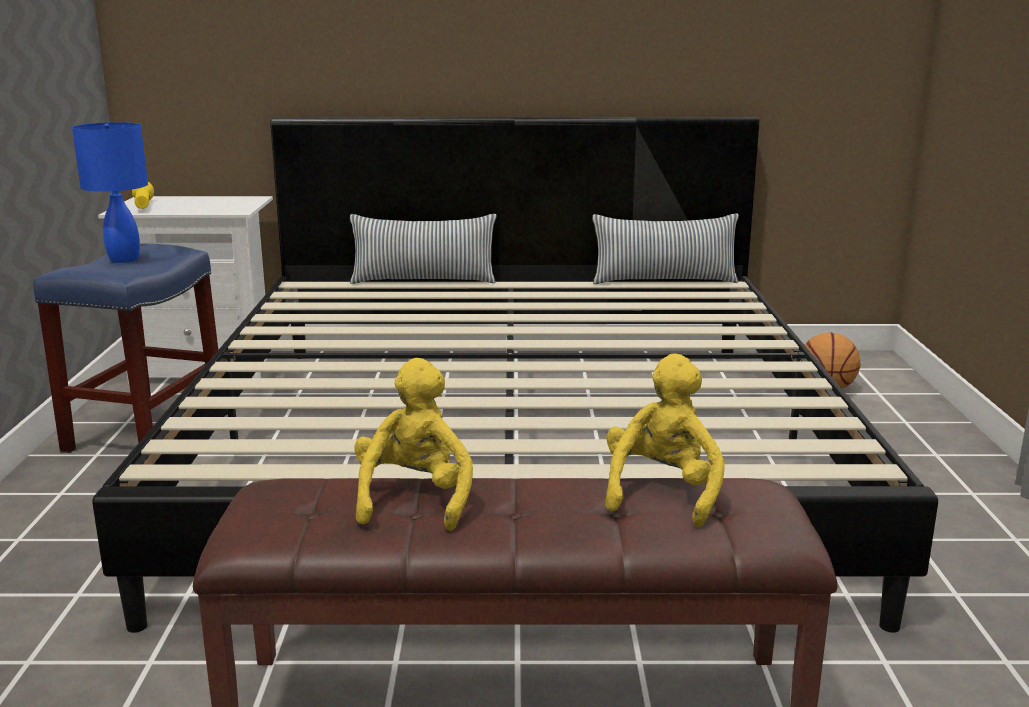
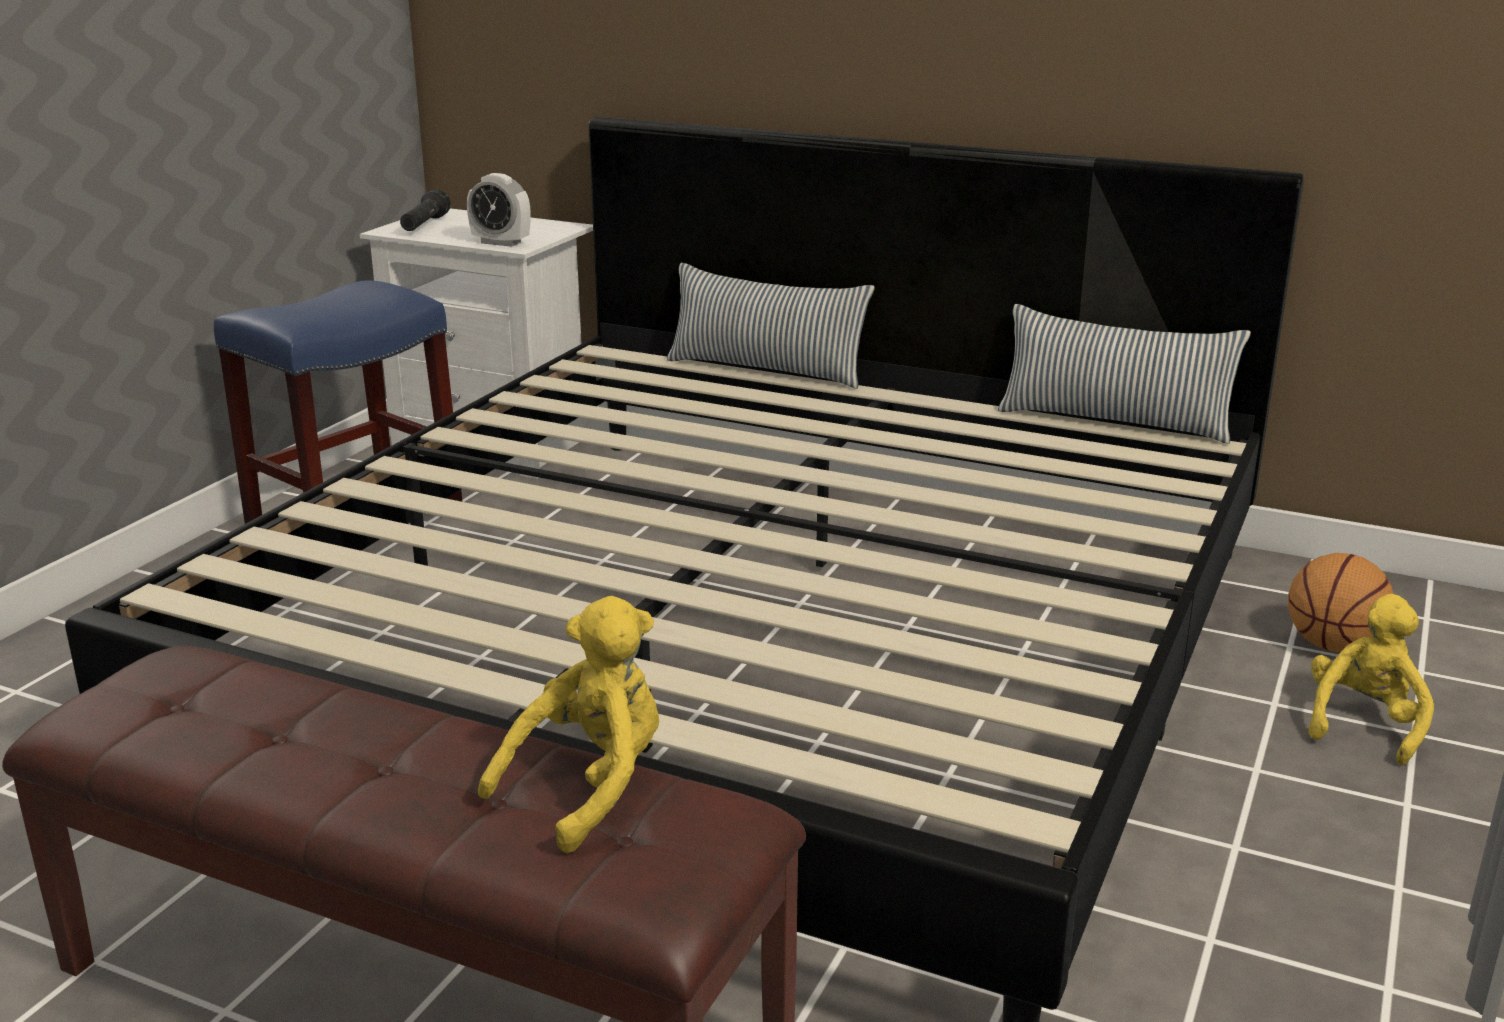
camera: 25 degrees right, 5 degrees up
(125, 259) = (331, 303): blue table lamp -> none
(143, 206) = (424, 225): yellow flashlight -> black flashlight
(220, 210) = (501, 242): none -> alarm clock
(415, 499) = (297, 716): yellow plush toy -> yellow plush toy (1364, 724)

